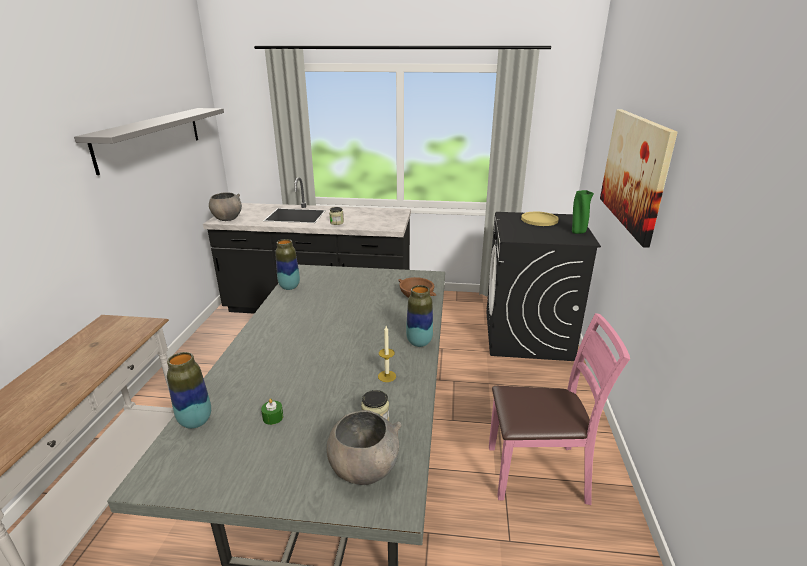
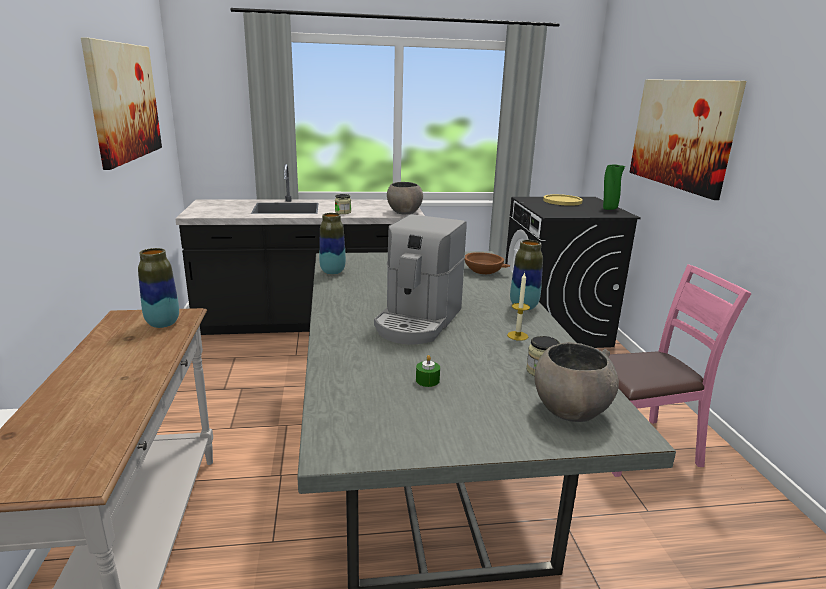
camera: 15 degrees left, 5 degrees down
(151, 137) = (124, 102): grey shelf -> picture
(195, 421) = (338, 393): vase -> vase (163, 323)
(227, 218) = (203, 212): grey bowl -> grey bowl (404, 212)
(315, 350) = (418, 321): none -> coffee machine

